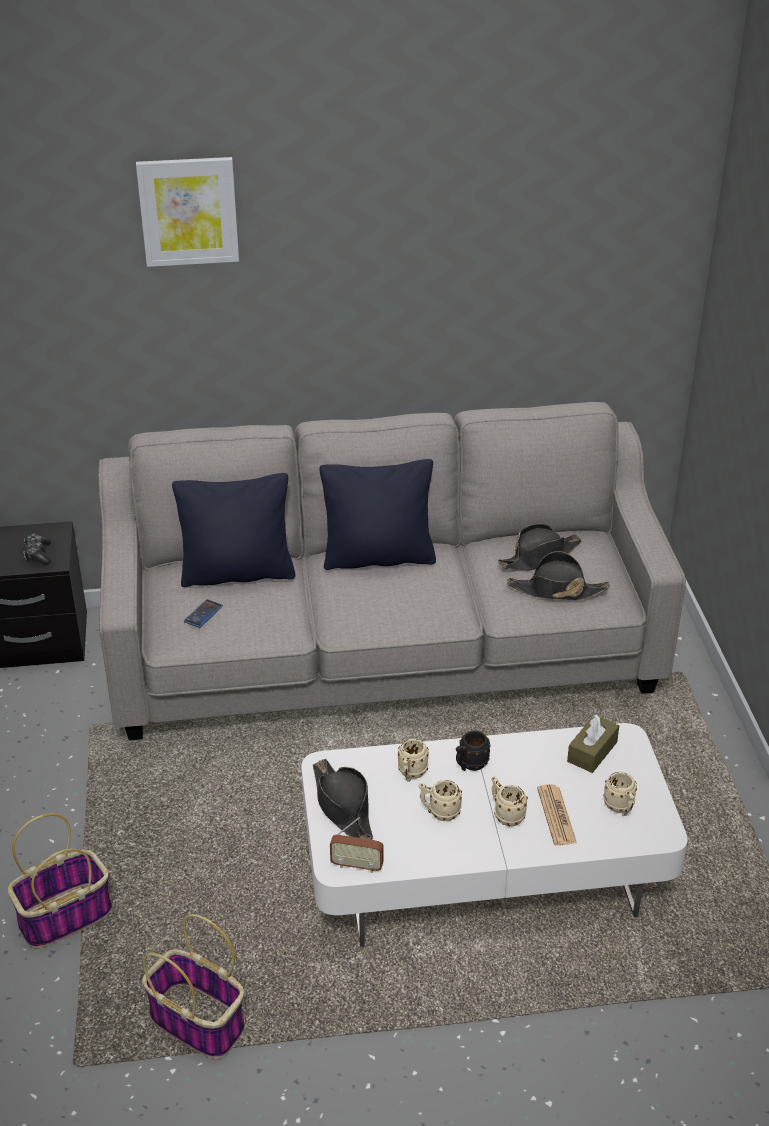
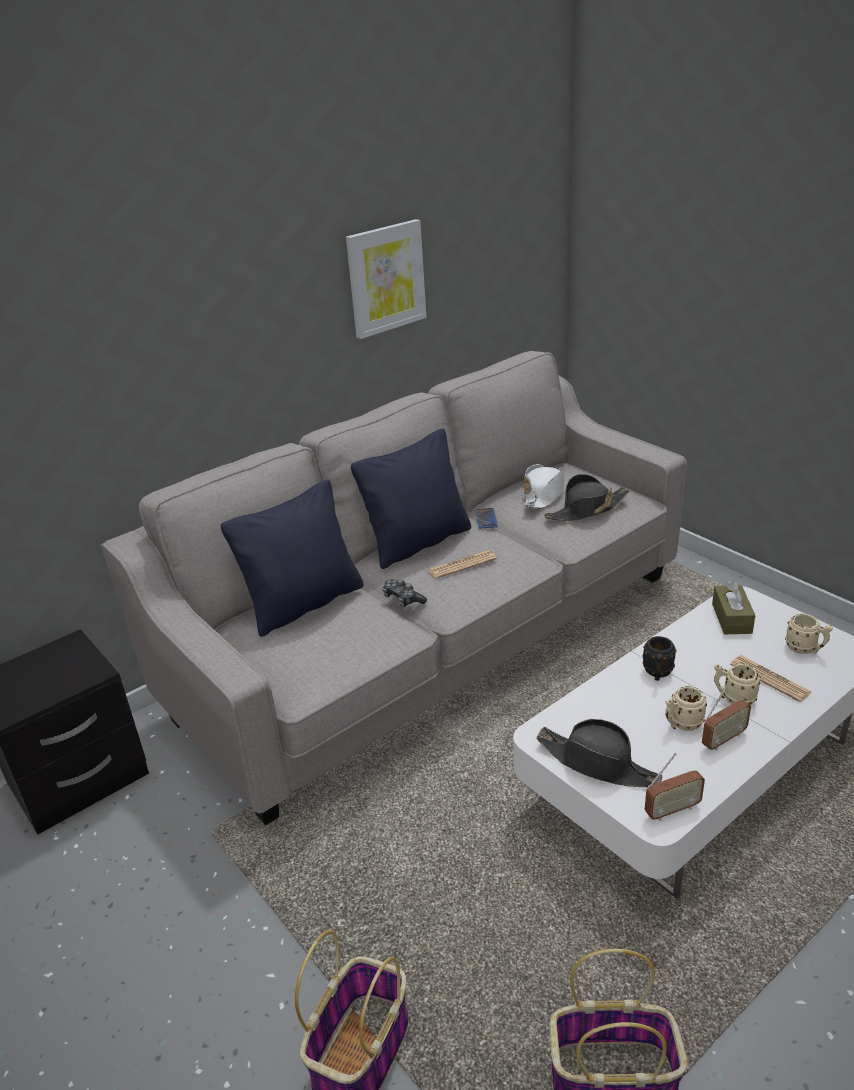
camera: 30 degrees left, 5 degrees down
(38, 554) = (69, 672): game controller -> game controller (403, 599)
(188, 211) = (146, 220): picture -> picture (385, 278)
(203, 614) = (307, 650): phone -> phone (486, 518)
(391, 595) = (462, 565): none -> newspaper
(411, 774) = (620, 705): beige mug -> none
(457, 840) = (723, 739): none -> radio
(539, 557) = (544, 493): black hat -> white hat

